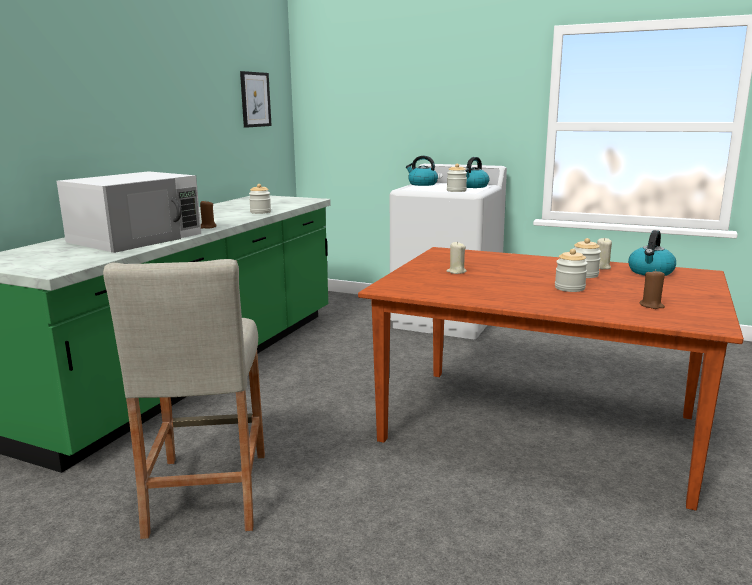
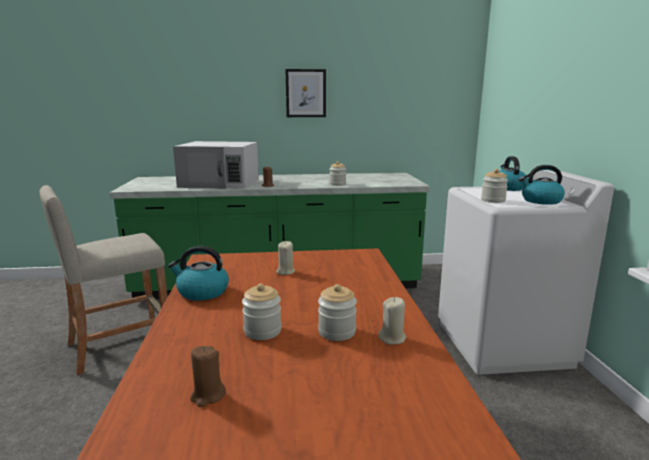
camera: 60 degrees right, 0 degrees up
(255, 99) = (422, 93): picture -> picture (305, 93)
(650, 272) = (408, 379): kettle -> kettle (202, 292)

